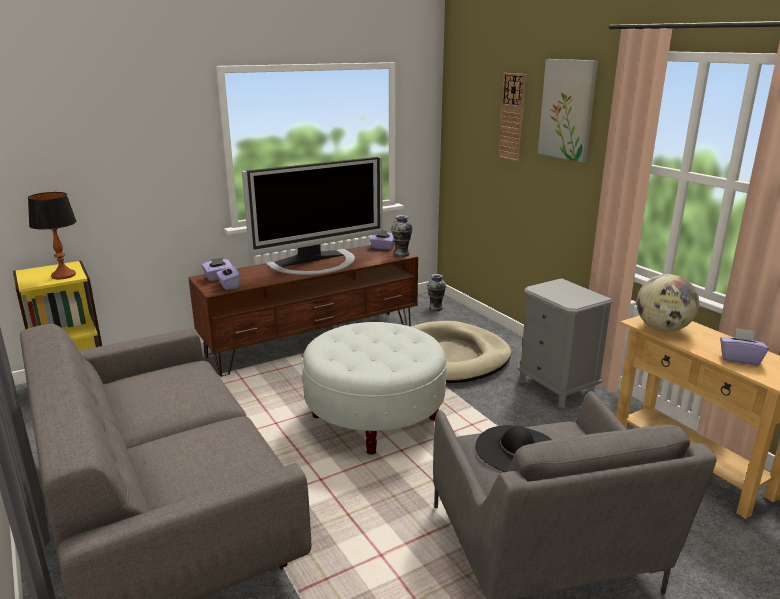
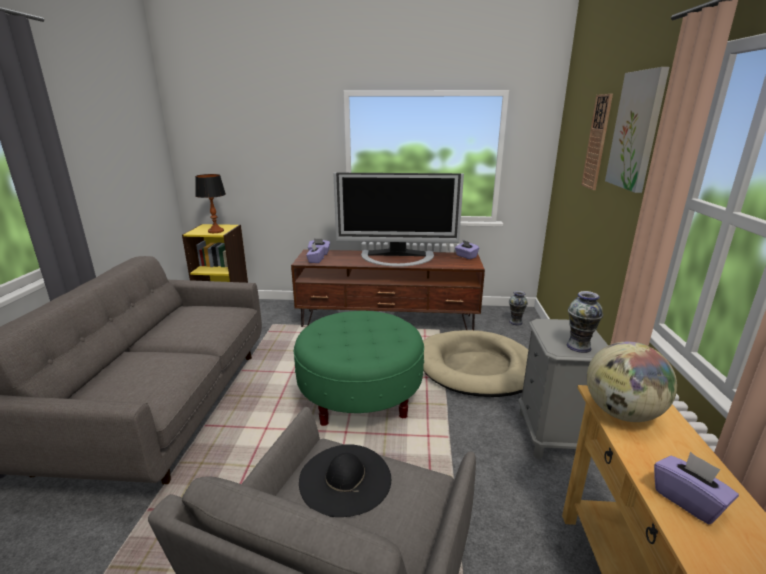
camera: 35 degrees right, 0 degrees up
(375, 417) = (360, 396): white ottoman -> green ottoman
(401, 254) = (473, 264): vase -> vase (579, 346)

